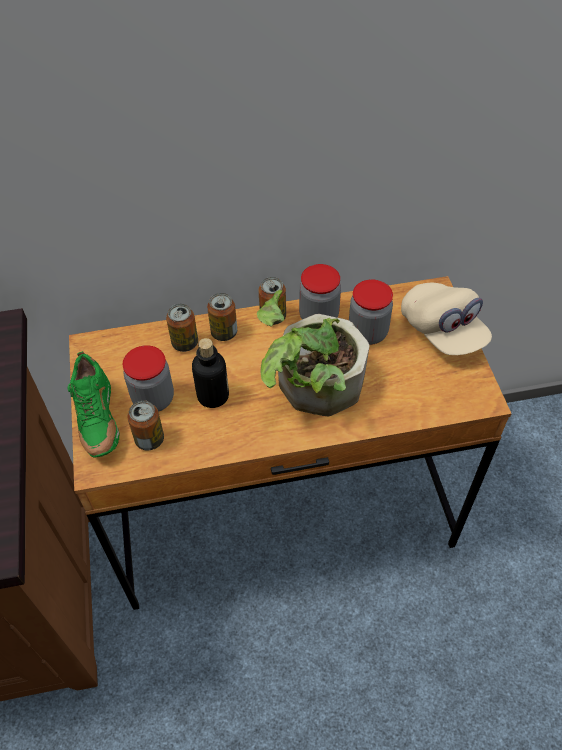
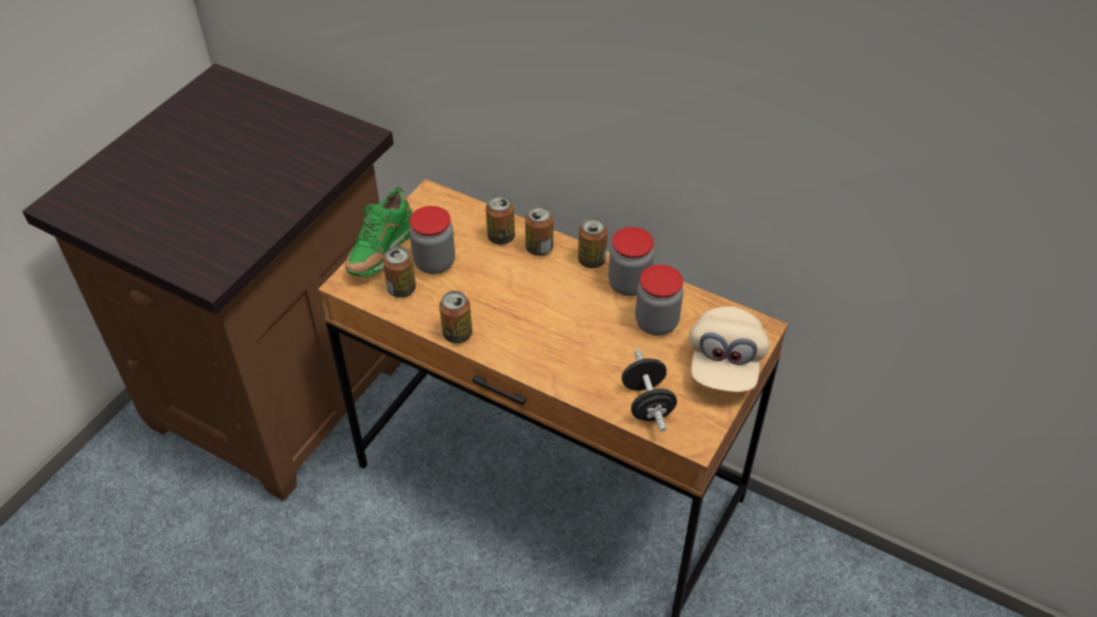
camera: 40 degrees right, 5 degrees down
(213, 396) = (479, 289): bottle -> none
(235, 444) = (457, 334): none -> can
(310, 387) = (560, 333): potted plant -> none
(426, 396) = (647, 403): none -> black dumbbell

